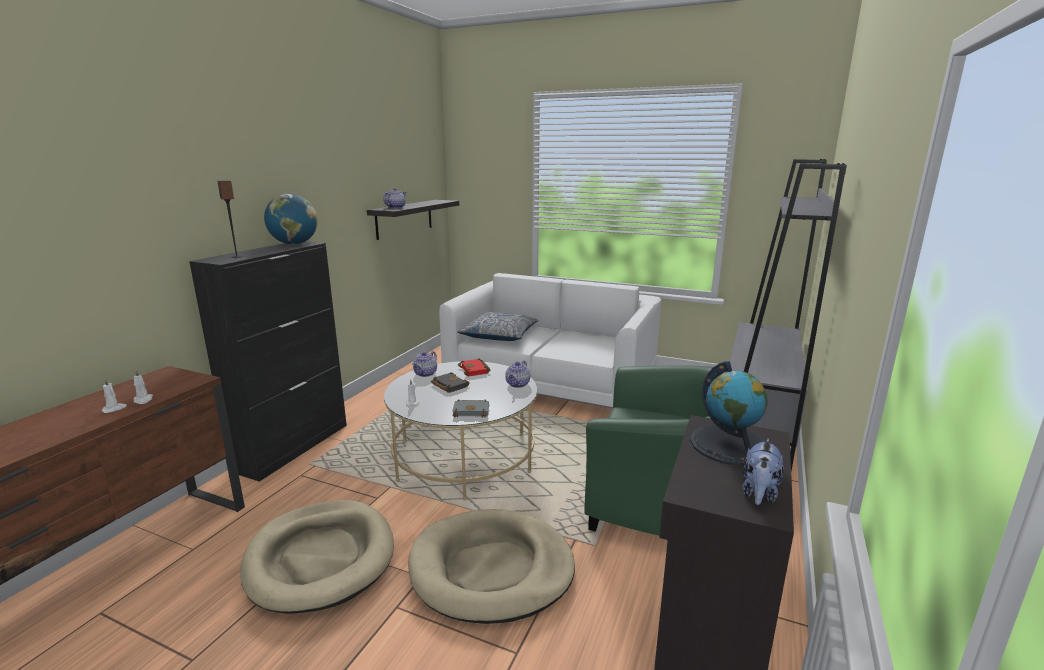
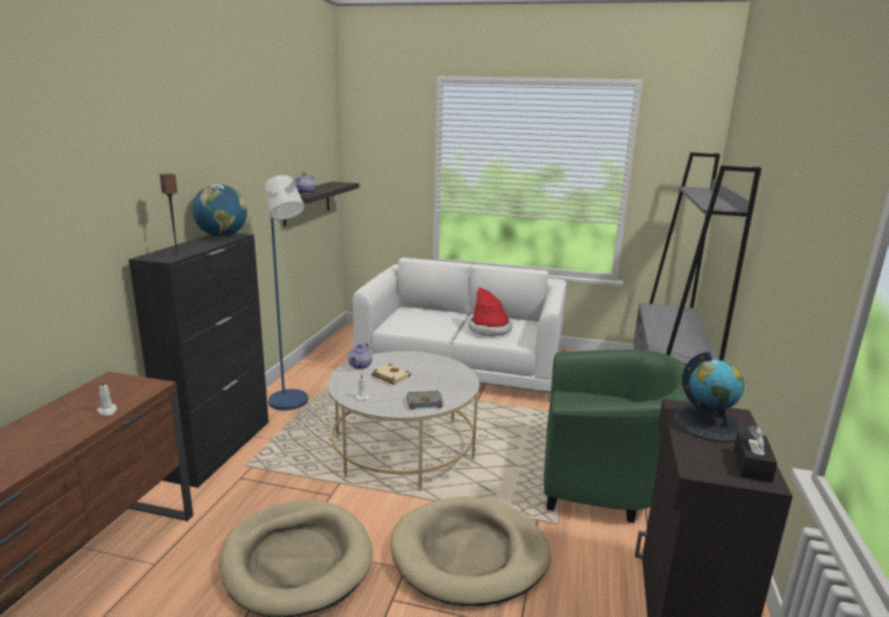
camera: 10 degrees left, 0 degrees up
(114, 409) = (82, 422): white candle -> none
(374, 409) = (291, 404): none -> blue floor lamp
(448, 385) = (389, 377): black book -> beige book
(475, 370) = (409, 360): red book -> none
(499, 335) = (411, 322): pillow -> none
(518, 384) = (457, 373): teapot -> none
(574, 344) = (490, 329): none -> hat
(759, 494) = (751, 465): plush toy -> black tissue box

